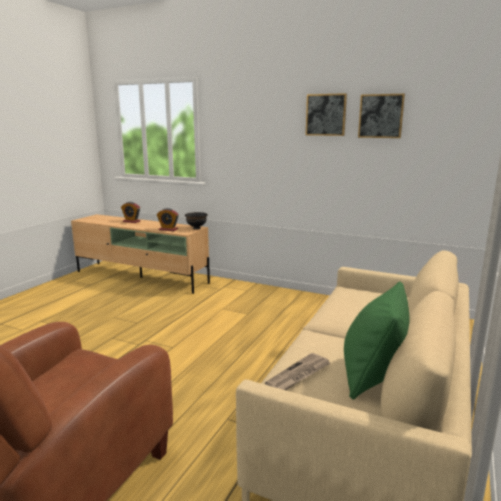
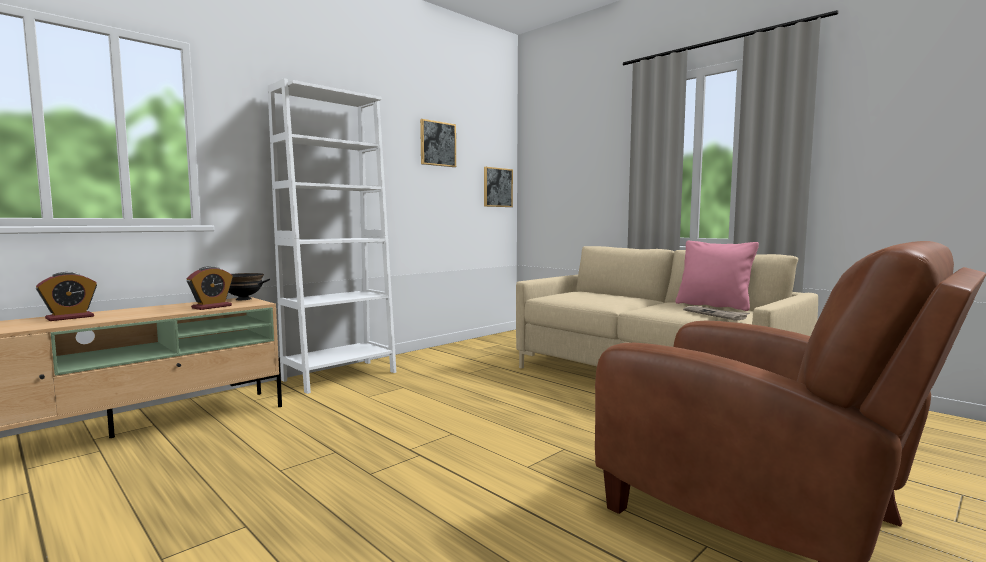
camera: 70 degrees left, 10 degrees down
(254, 291) = (340, 376): none -> white bookcase
(326, 115) = (388, 135): picture -> picture (497, 187)
(372, 376) = (713, 306): green pillow -> pink pillow

